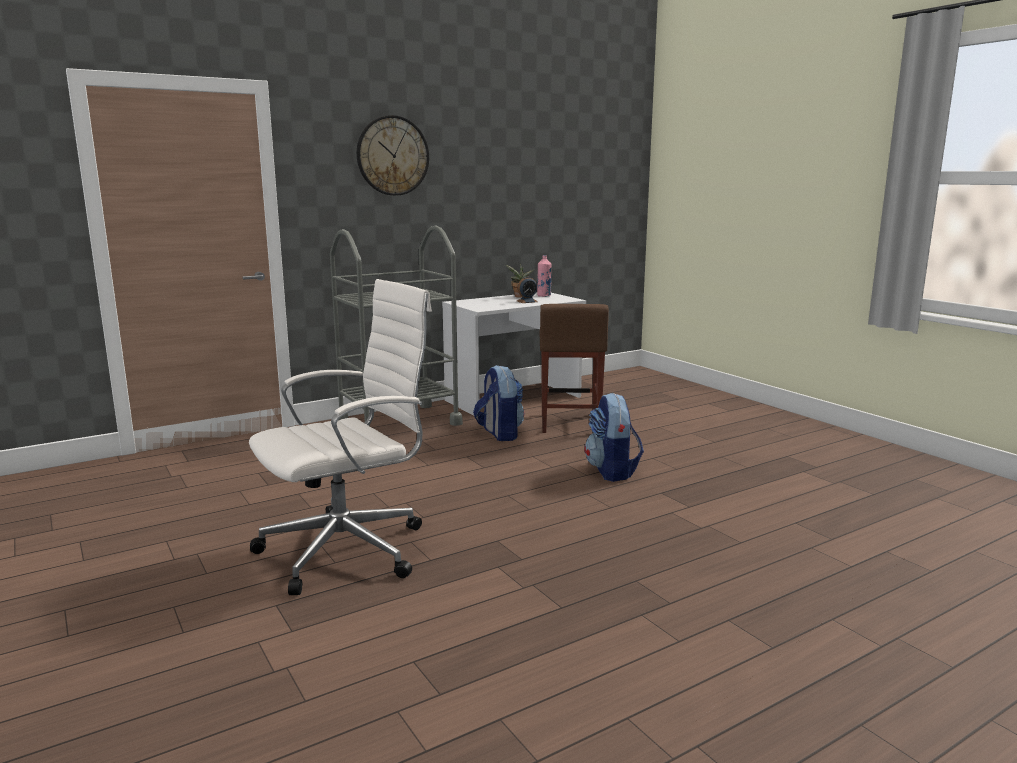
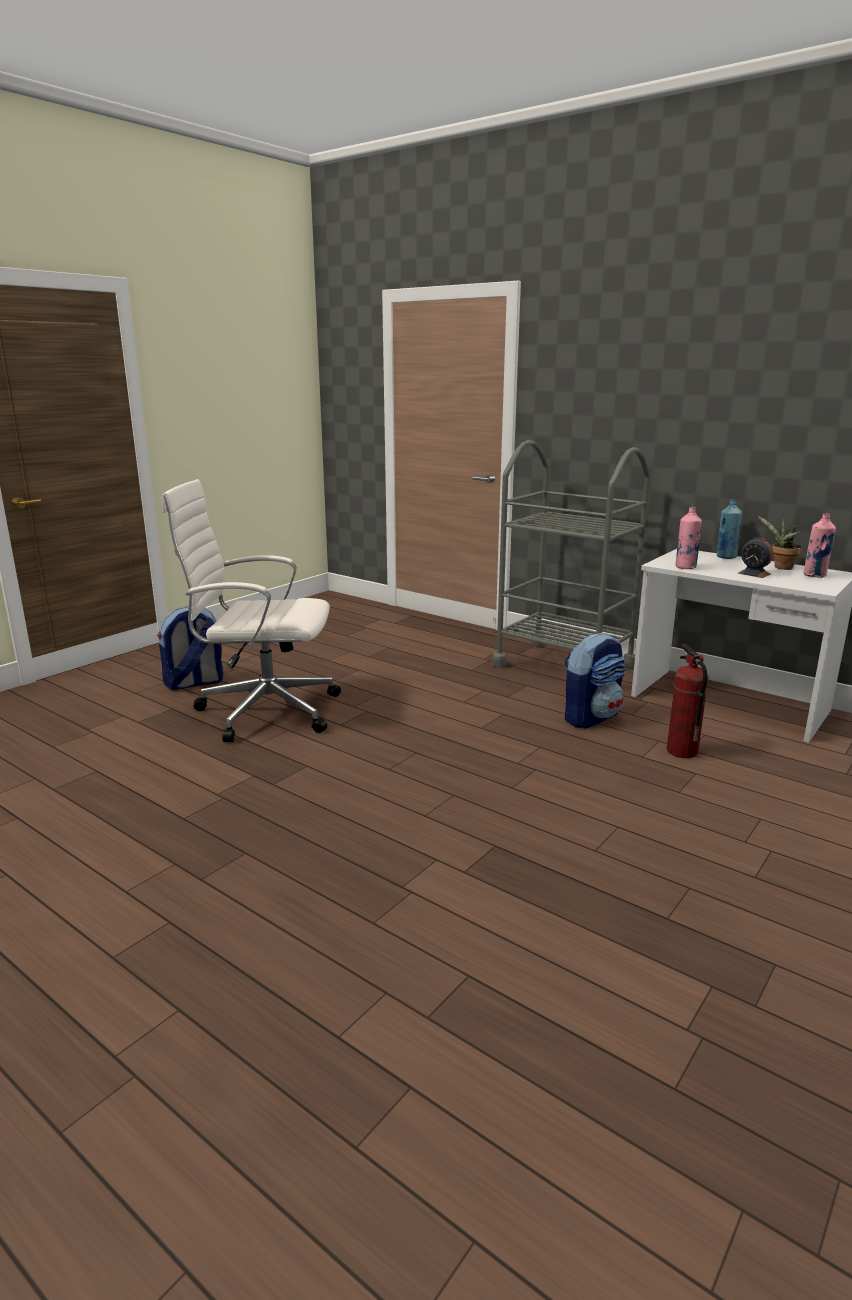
camera: 70 degrees right, 5 degrees up
(349, 549) = (264, 710): white office chair -> white office chair turned 150 degrees clockwise
(392, 156) = (640, 357): wall clock -> none
(481, 299) = (726, 557): none -> blue bottle
(496, 307) = (685, 567): none -> pink bottle
(569, 424) = (681, 751): brown stool -> fire extinguisher
(612, 471) = (537, 802): backpack -> backpack (194, 683)

